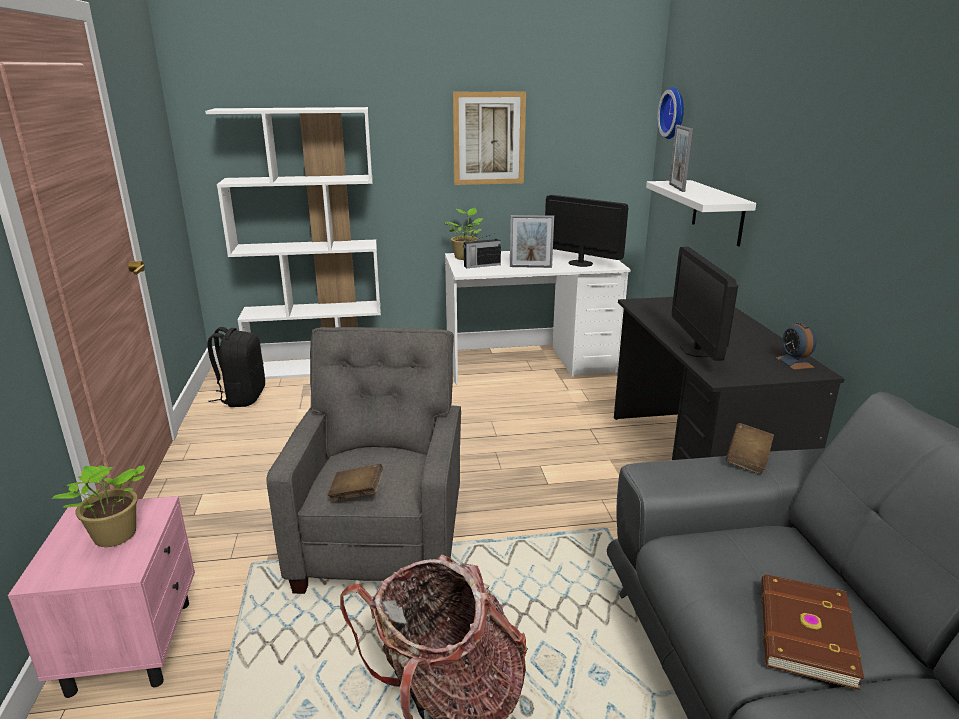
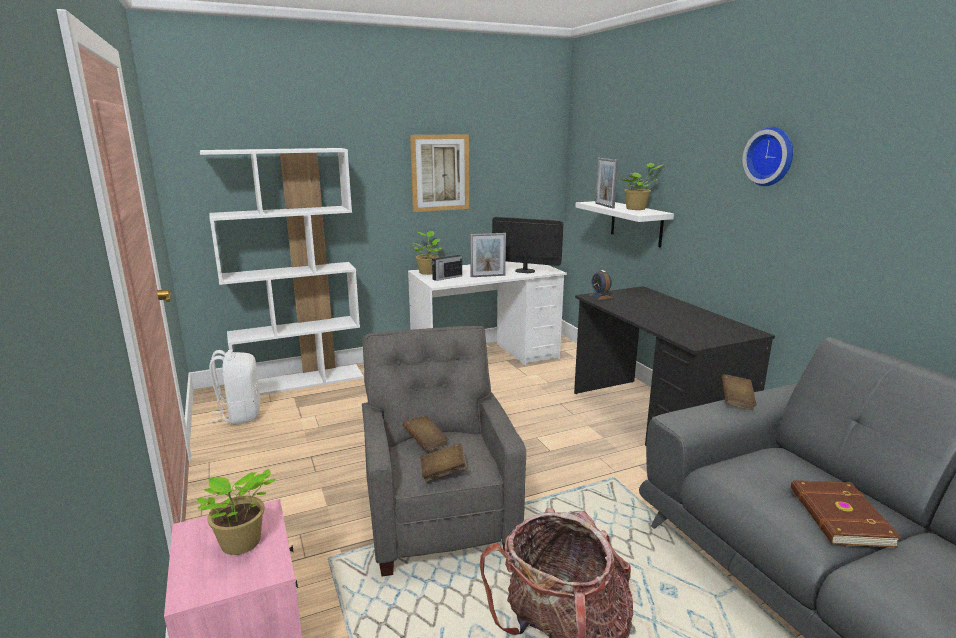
camera: 15 degrees left, 5 degrees down
(242, 397) = (240, 415): black backpack -> white backpack
(359, 457) = (425, 442): none -> brown book
(674, 113) = (584, 150): wall clock -> wall clock (771, 156)
(697, 350) = (662, 326): monitor -> none
(714, 194) = (637, 209): none -> potted plant
(794, 362) = (734, 328): alarm clock -> alarm clock (600, 296)

